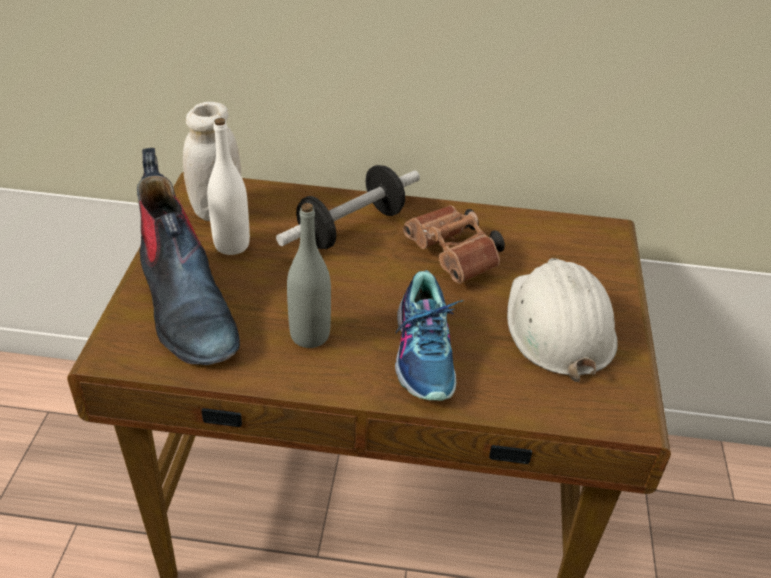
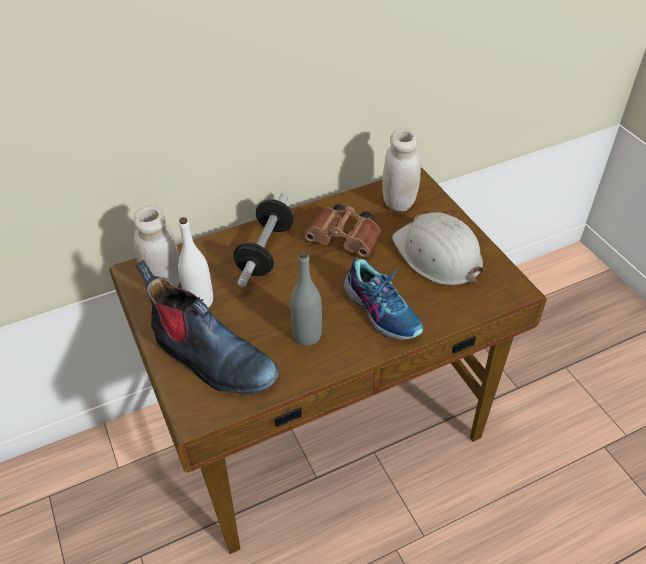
camera: 30 degrees left, 5 degrees up
(563, 245) = (398, 202): none -> white jar

